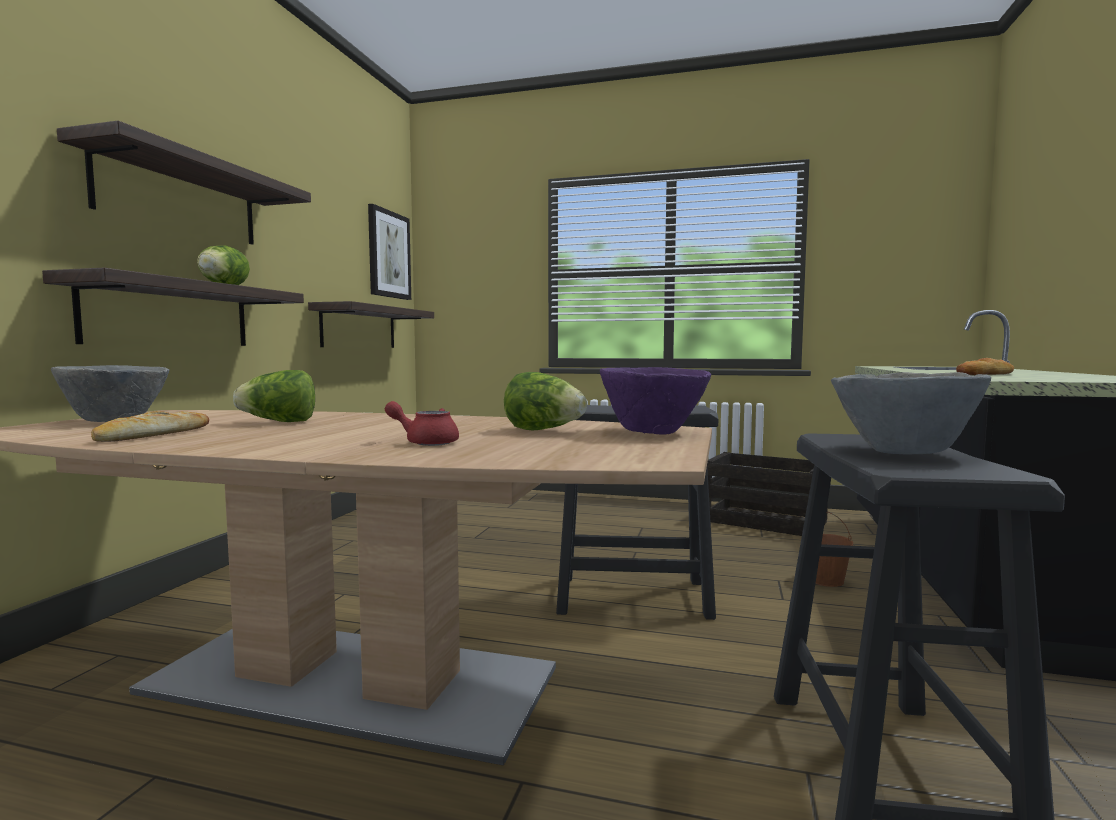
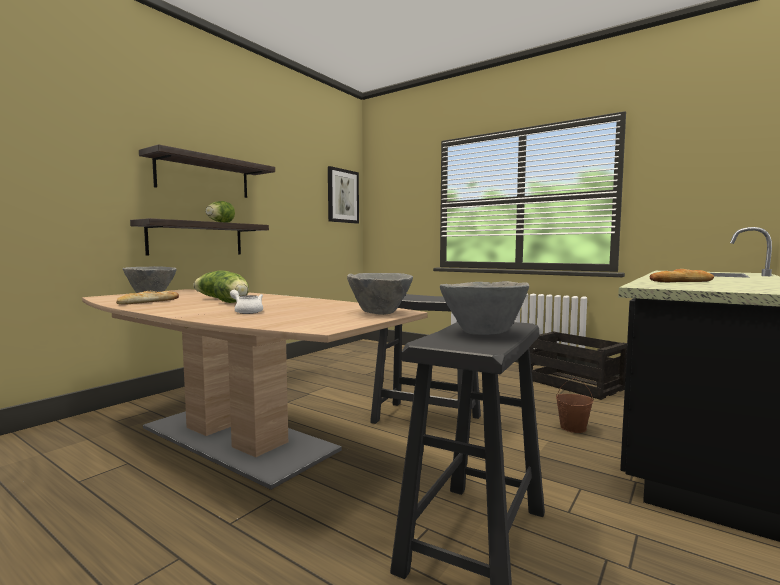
camera: 20 degrees right, 0 degrees up
(359, 327) = (319, 242): shelf -> none
(426, 442) = (247, 312): red teapot -> white teapot
(544, 430) = (325, 308): lettuce -> lettuce (234, 303)
(653, 432) = (380, 313): purple bowl -> grey bowl

